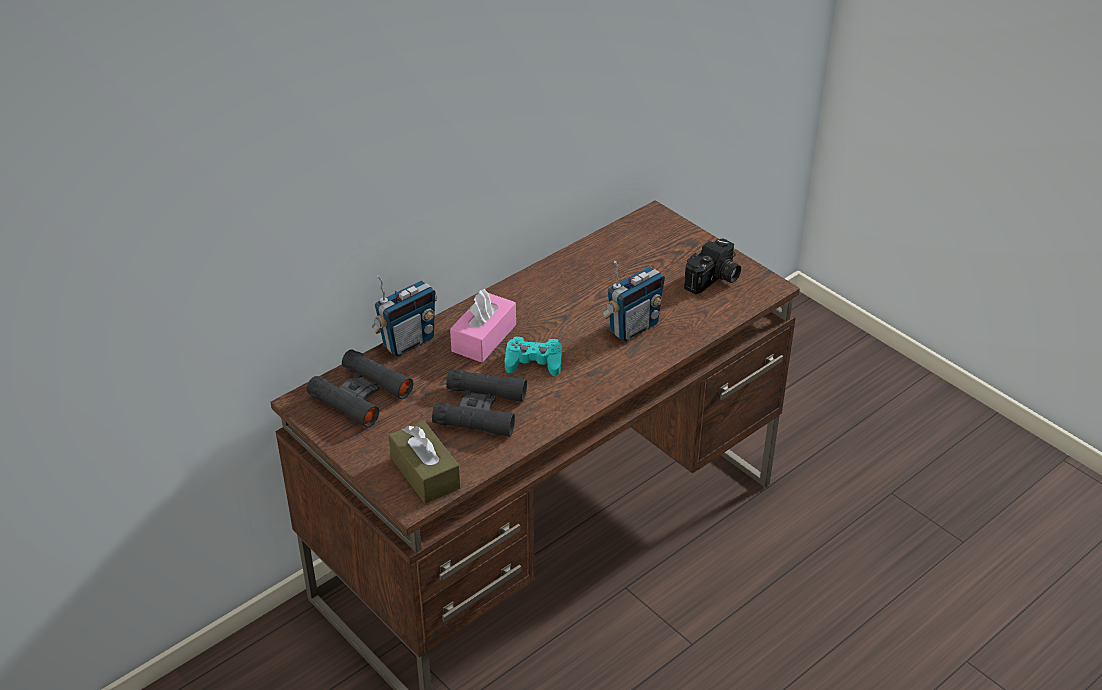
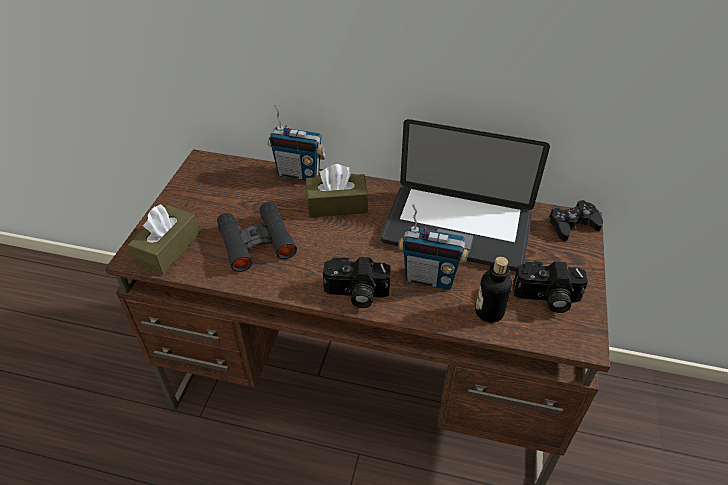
camera: 55 degrees right, 5 degrees up
(360, 395) = (227, 180): black binoculars -> none
(484, 338) = (337, 205): pink tissue box -> brown tissue box
(534, 362) = (334, 243): turquoise game controller -> none
(592, 284) = (457, 228): none -> laptop
(609, 376) = (356, 294): none -> camera
(654, 222) = (572, 225): none -> black game controller
(699, 315) = (489, 312): none -> bottle

